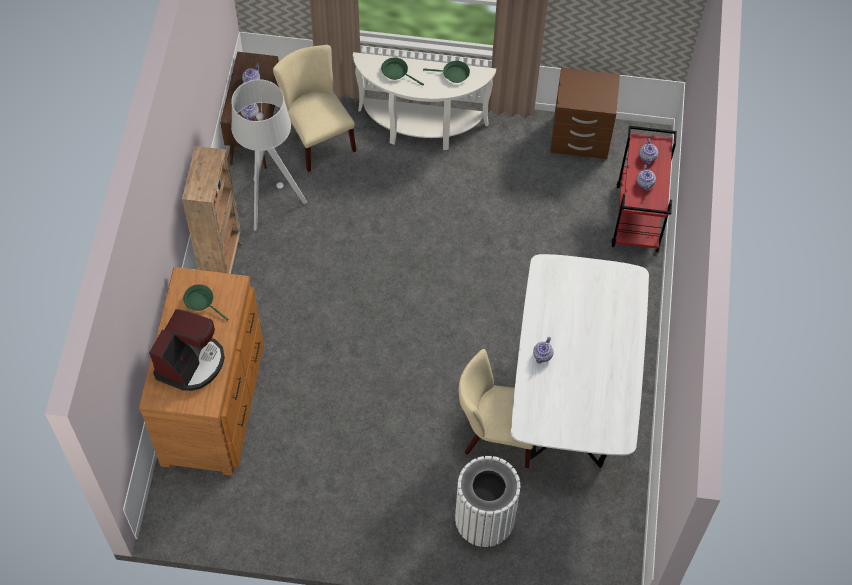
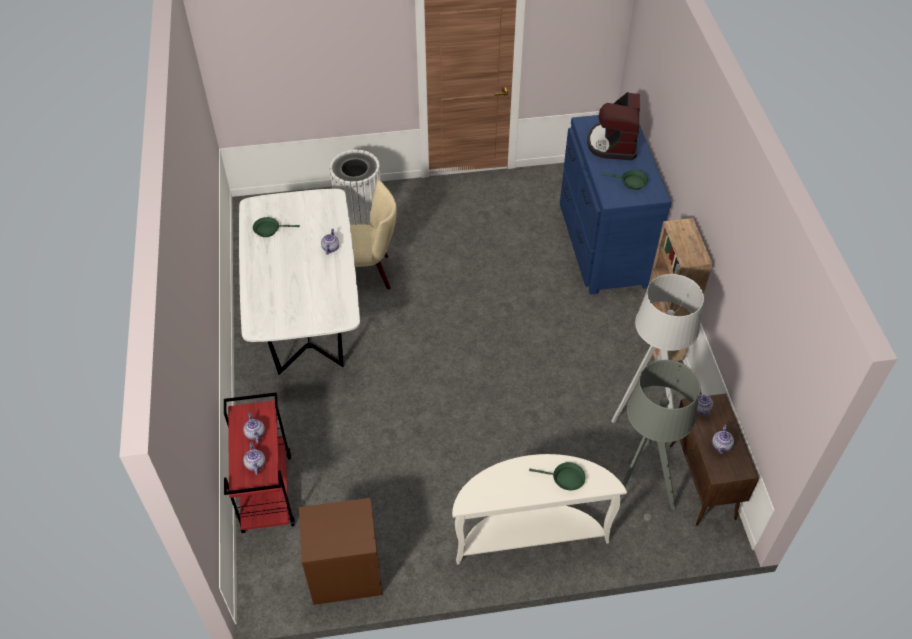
camera: 165 degrees right, 10 degrees down
(214, 402) = (602, 245): brown dresser -> blue dresser
(316, 136) = (637, 495): beige chair -> grey floor lamp
(453, 74) = (500, 494): green frying pan -> green frying pan (269, 229)

